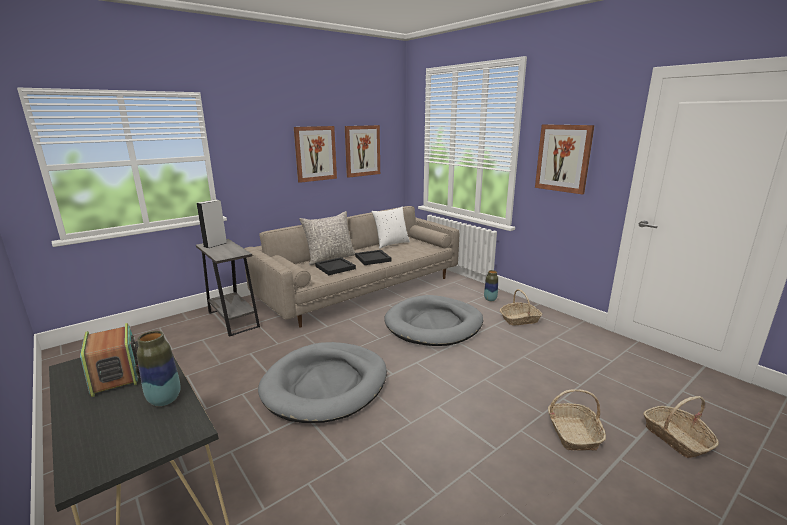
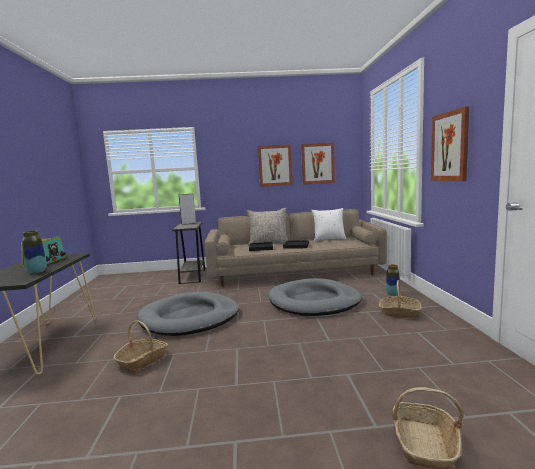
camera: 35 degrees right, 10 degrees down
(572, 433) = (315, 398): basket -> basket (142, 360)

